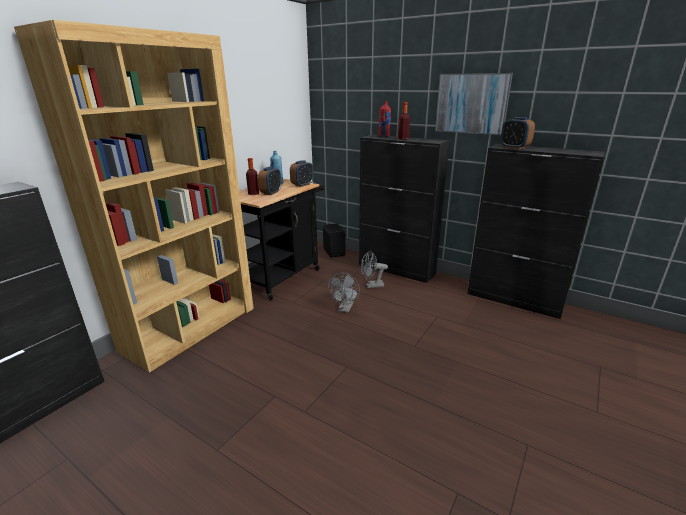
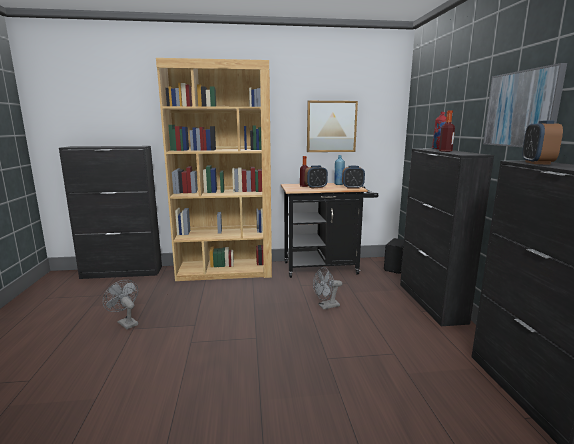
camera: 50 degrees right, 10 degrees down
(254, 117) = (331, 126): none -> picture
(371, 285) = (380, 303): grey fan -> grey fan (125, 322)

